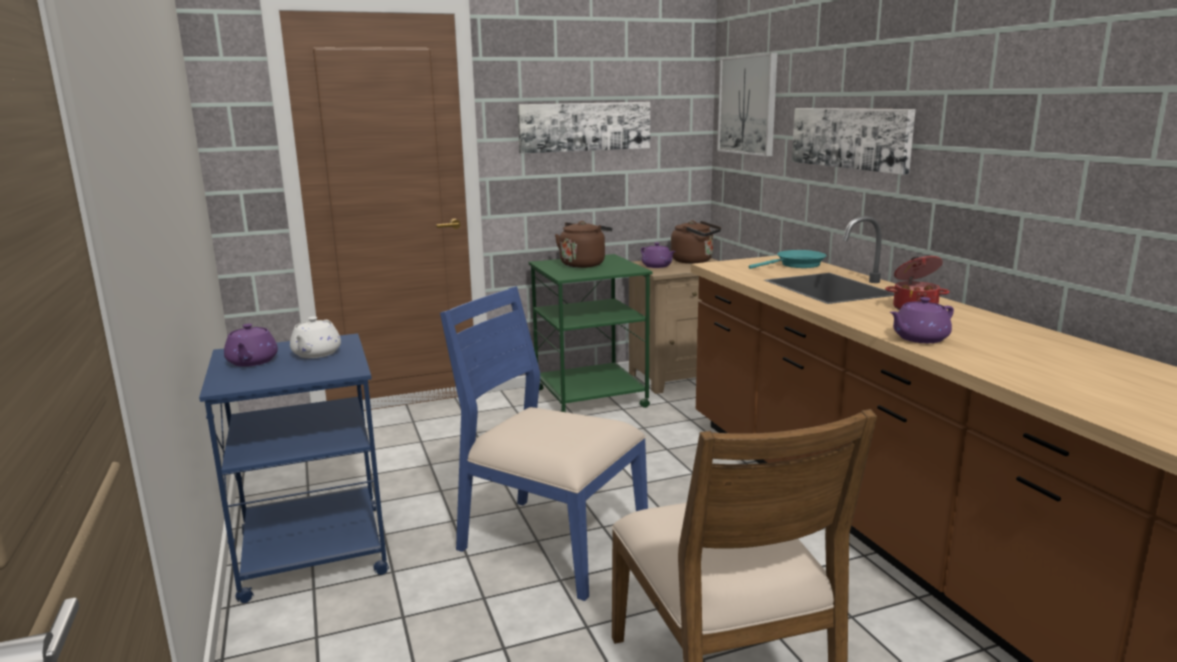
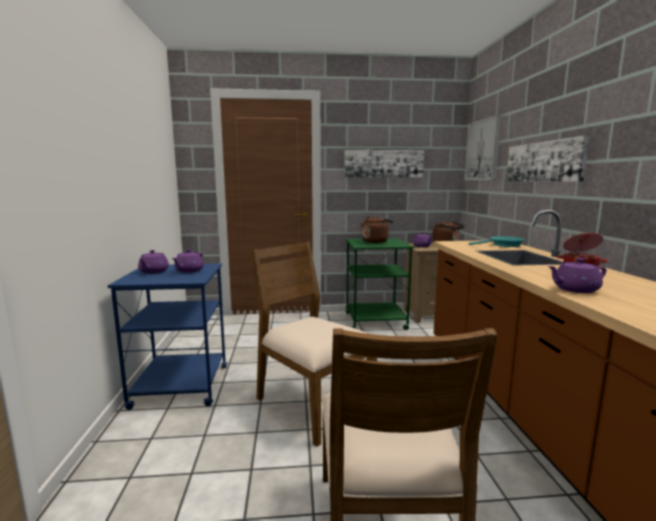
camera: 15 degrees right, 5 degrees down
(316, 354) = (189, 271): white teapot -> purple teapot
(550, 542) = (313, 403): blue chair -> brown chair

